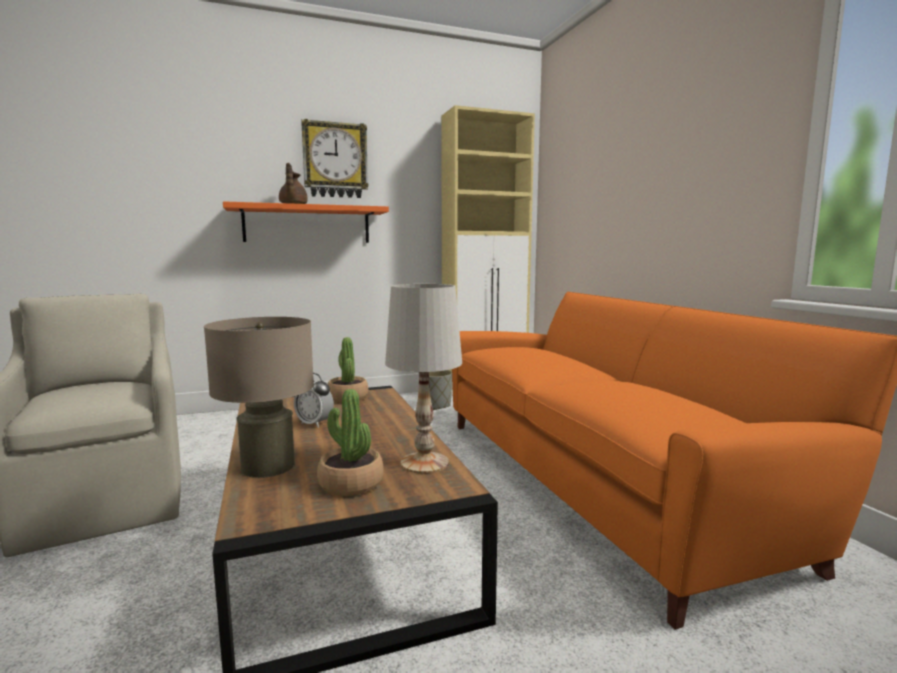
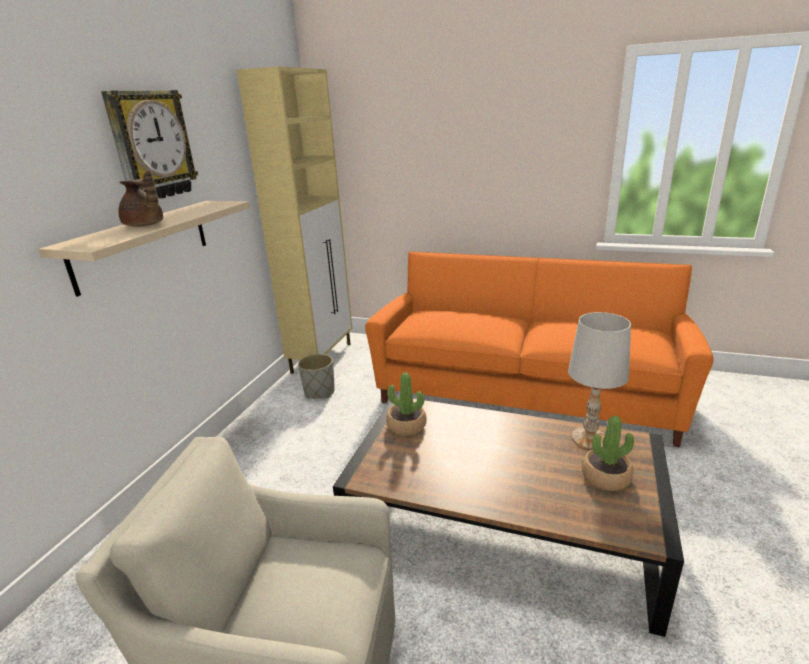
camera: 50 degrees left, 15 degrees up
(268, 466) = (547, 506): beige table lamp -> none
(307, 225) = (143, 244): orange shelf -> beige shelf
(314, 424) = (464, 461): alarm clock -> none

